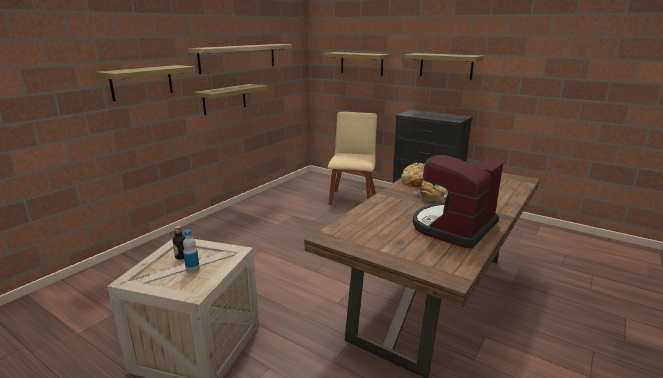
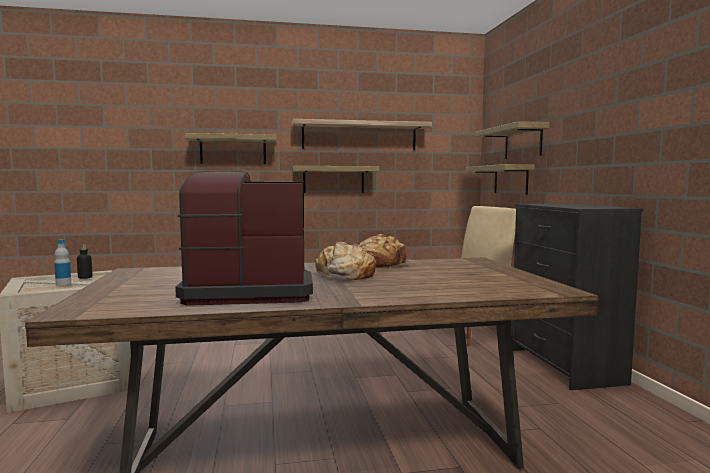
camera: 45 degrees right, 15 degrees down
(446, 66) = (610, 125): shelf -> shelf (510, 179)

